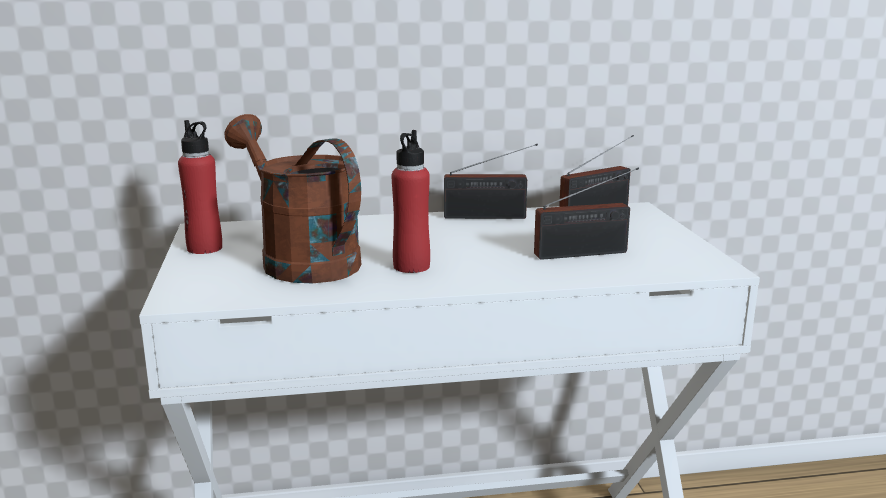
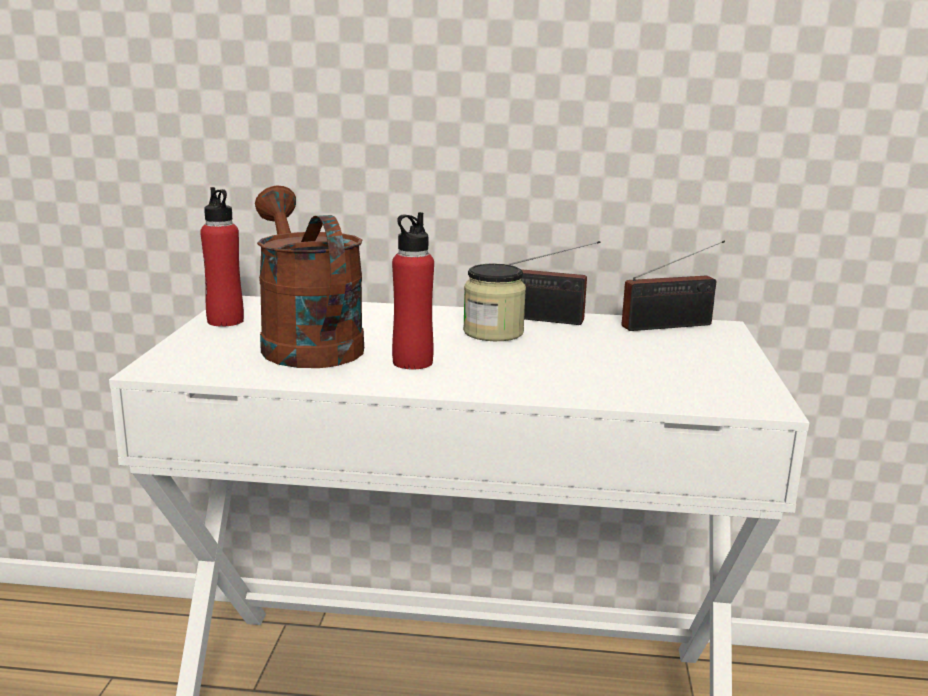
camera: 15 degrees right, 0 degrees up
(458, 233) = (493, 332): none -> jar
(586, 253) = (617, 370): radio -> none

